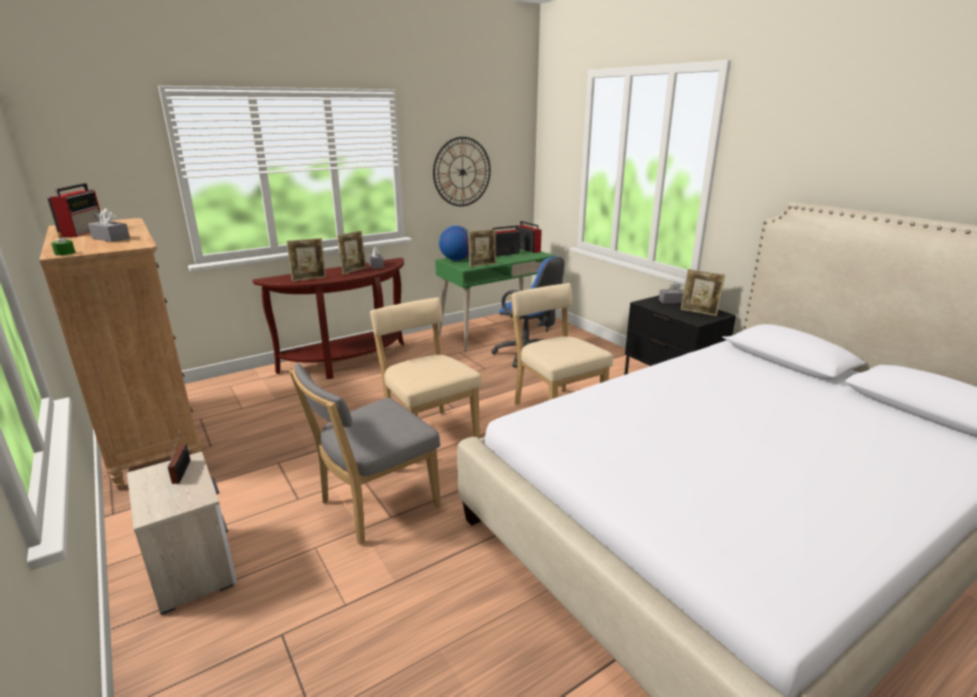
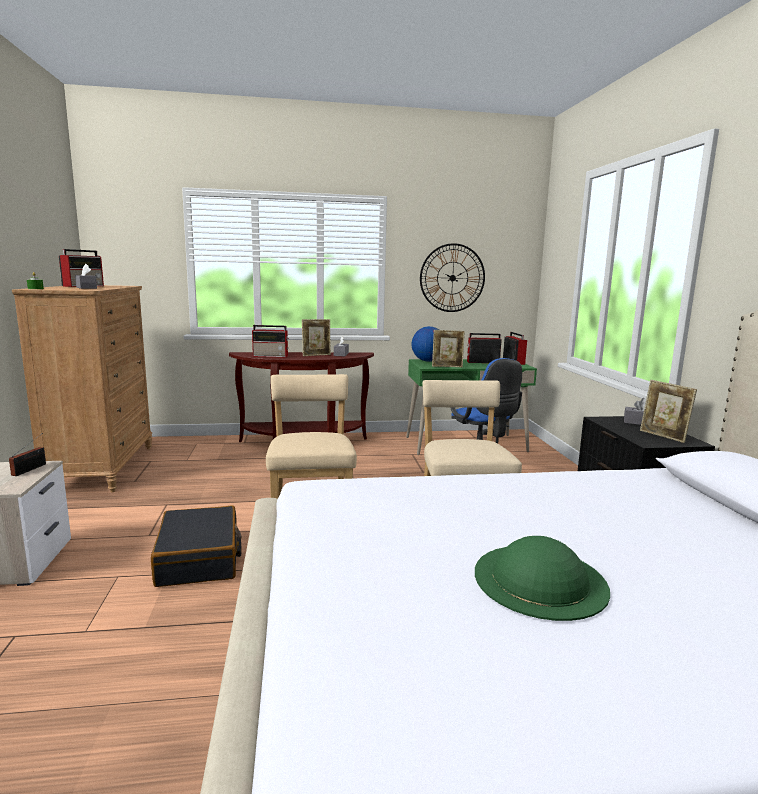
camera: 25 degrees right, 10 degrees down
(309, 279) = (271, 356): picture frame -> radio
(374, 506) = (199, 559): grey chair -> black suitcase
(752, 455) = (539, 579): none -> green hat

